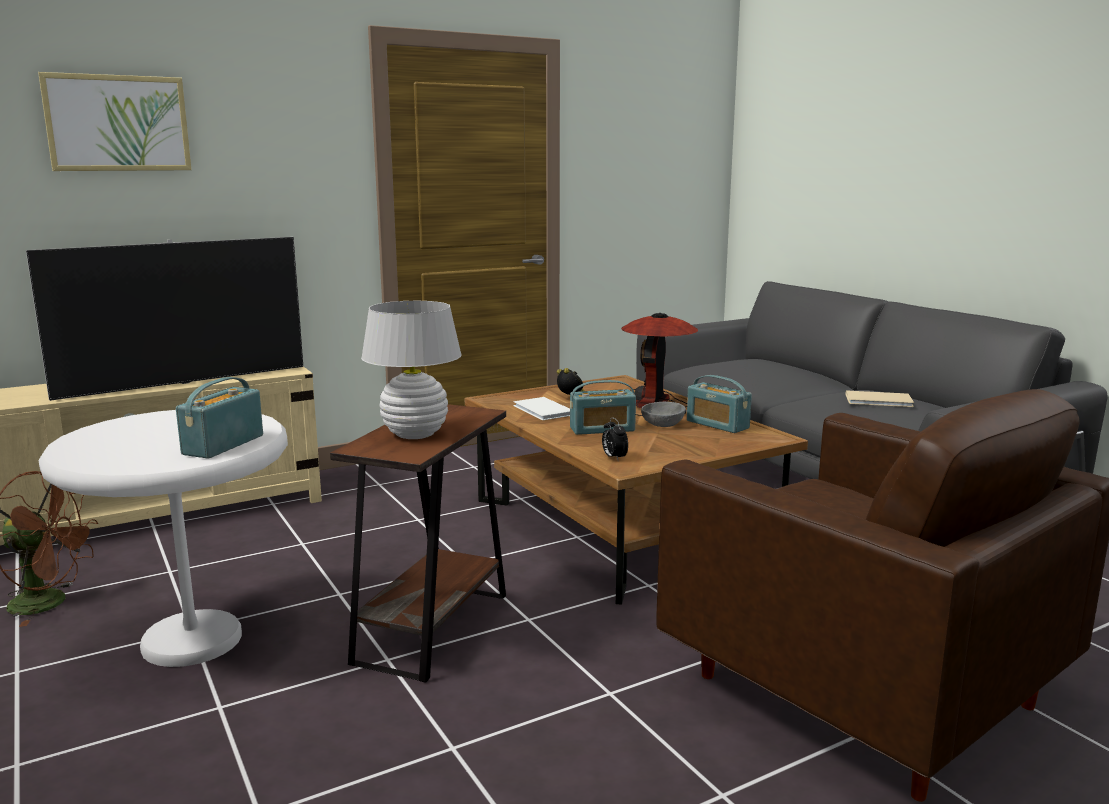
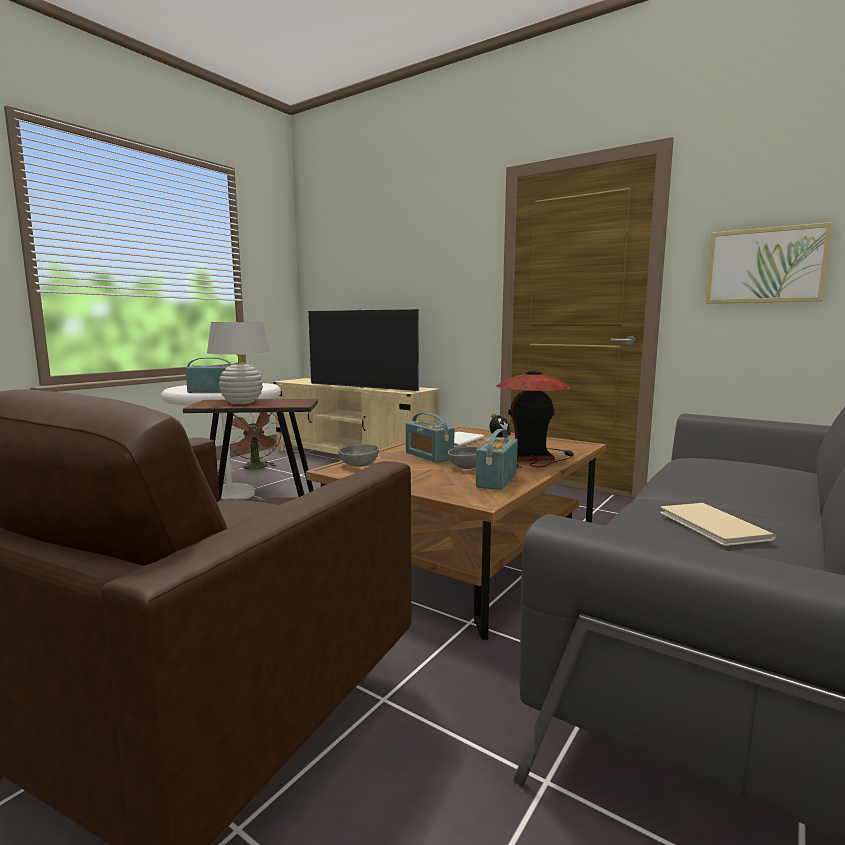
camera: 65 degrees right, 5 degrees down
(117, 123) = (378, 251): picture -> picture (765, 265)
(614, 458) = (359, 465): alarm clock -> grey bowl

